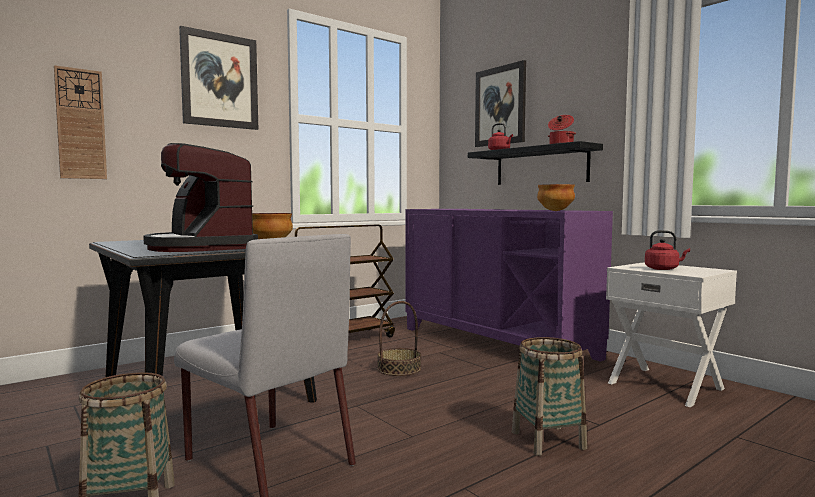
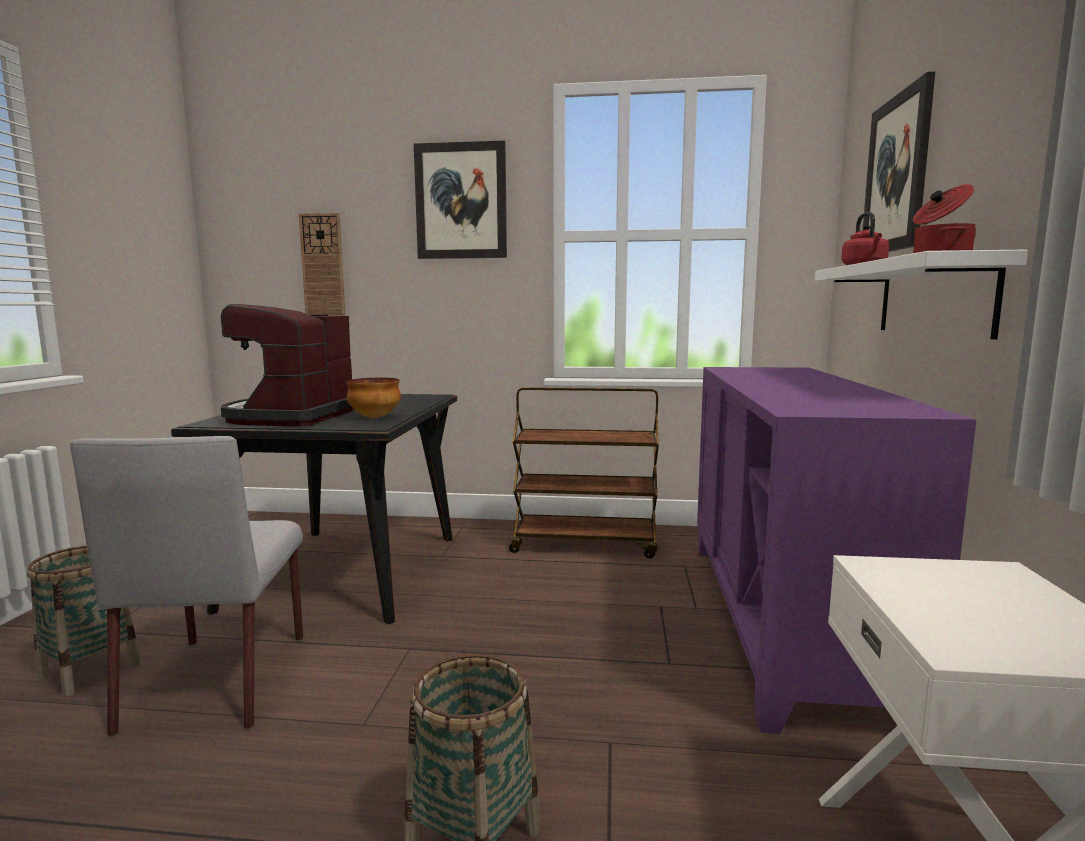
camera: 45 degrees right, 5 degrees up
(399, 368) = (557, 613): basket -> none
(540, 166) = (933, 298): black shelf -> white shelf
(555, 211) = (802, 408): bowl -> none
(663, 269) = (951, 601): red kettle -> none

